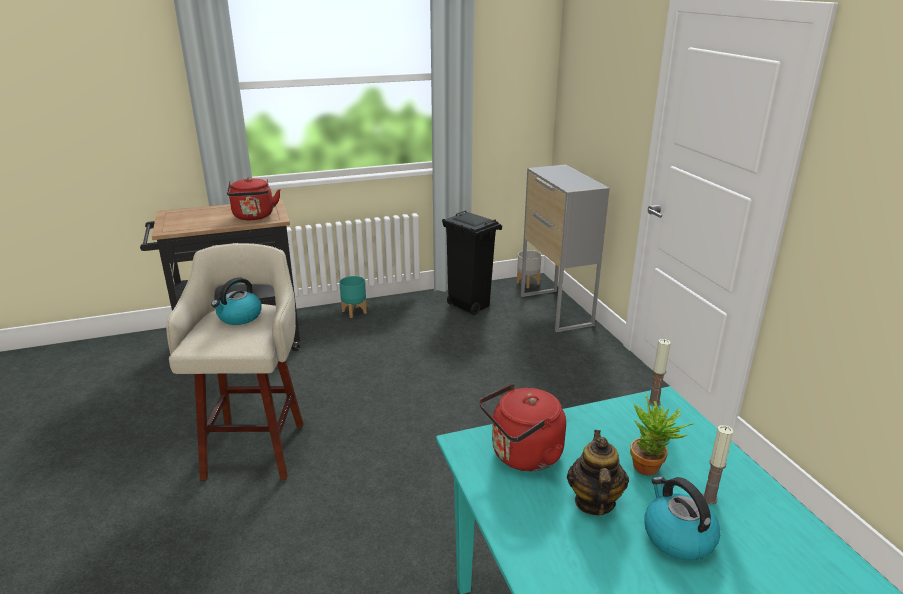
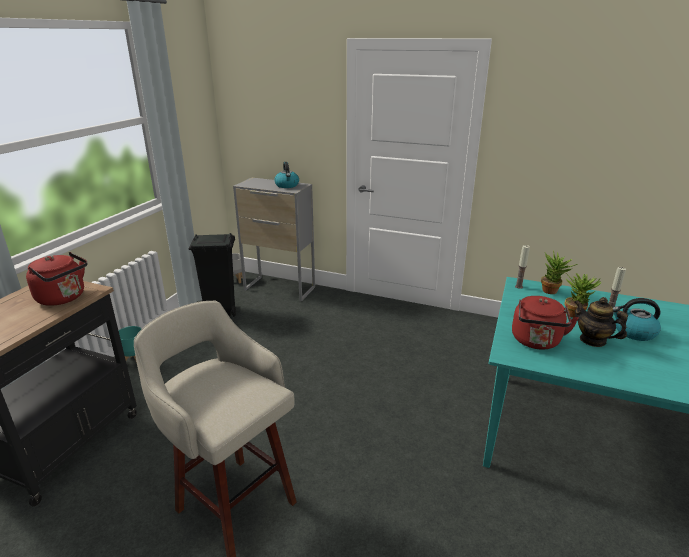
camera: 50 degrees left, 0 degrees up
(239, 317) = (212, 381): kettle -> kettle (287, 185)
(686, 432) = (552, 292): none -> potted plant

